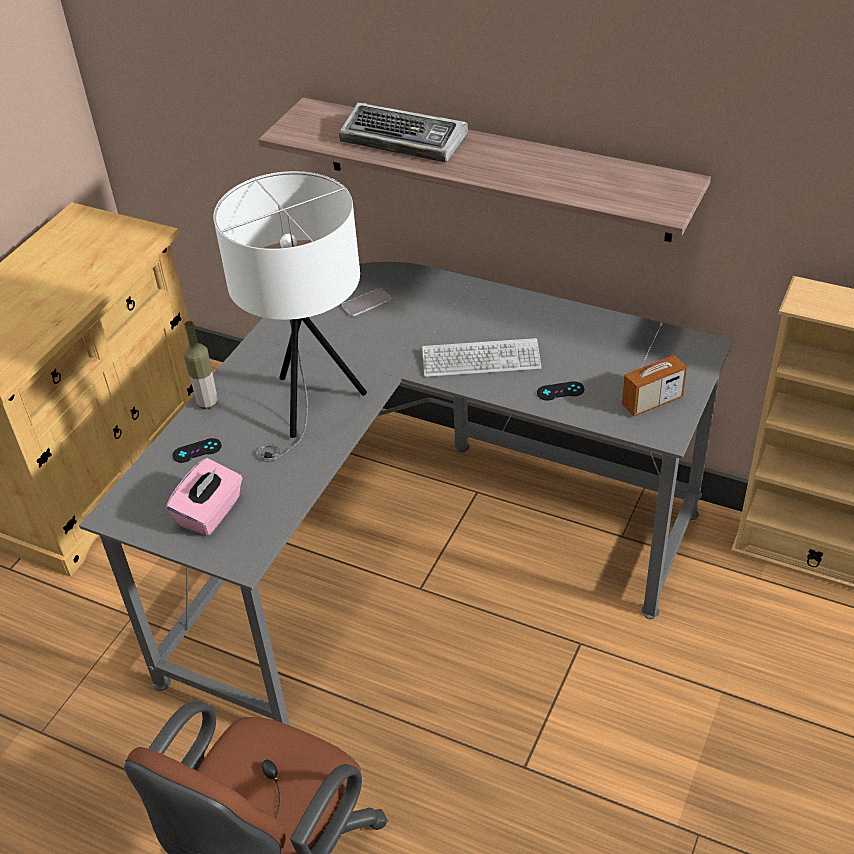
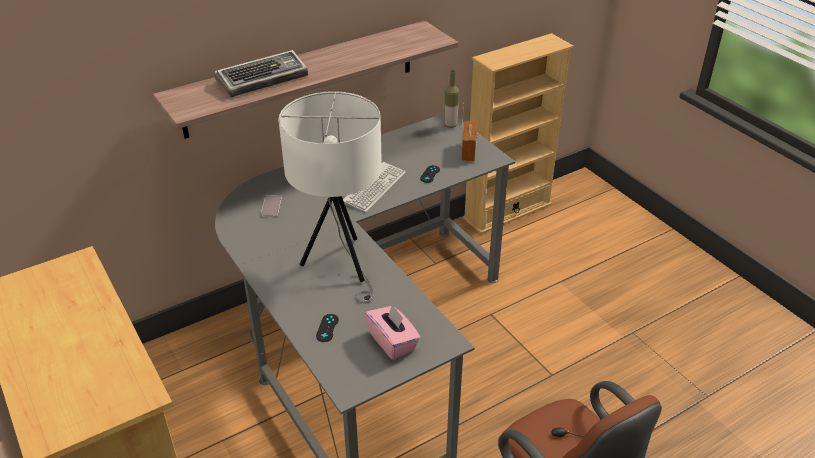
camera: 60 degrees left, 5 degrees down
(207, 403) = (285, 307): bottle -> bottle (450, 125)

